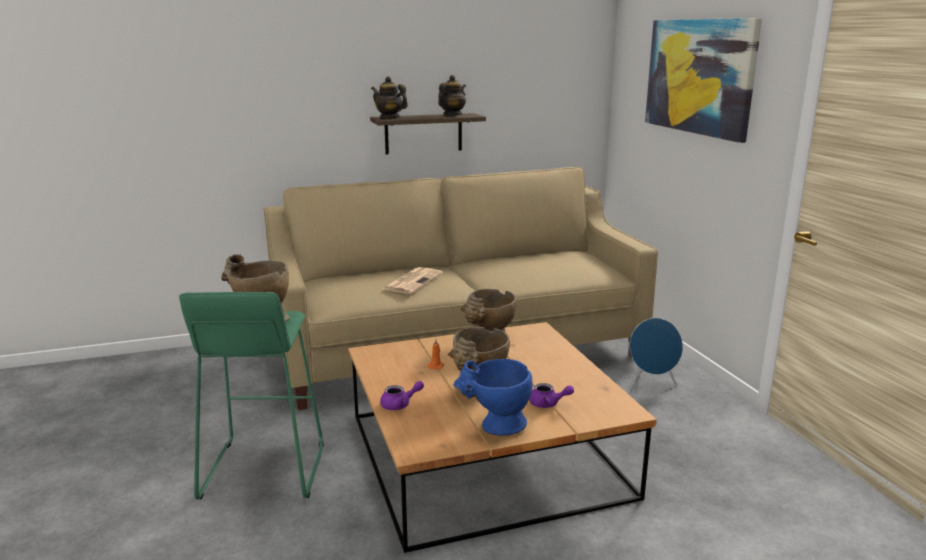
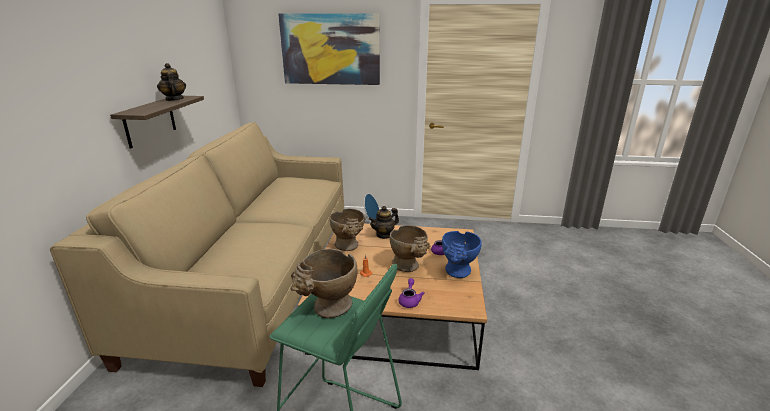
camera: 65 degrees left, 5 degrees up
(389, 118) = (140, 111): teapot -> teapot (384, 235)
(412, 281) = (260, 238): newspaper -> none

